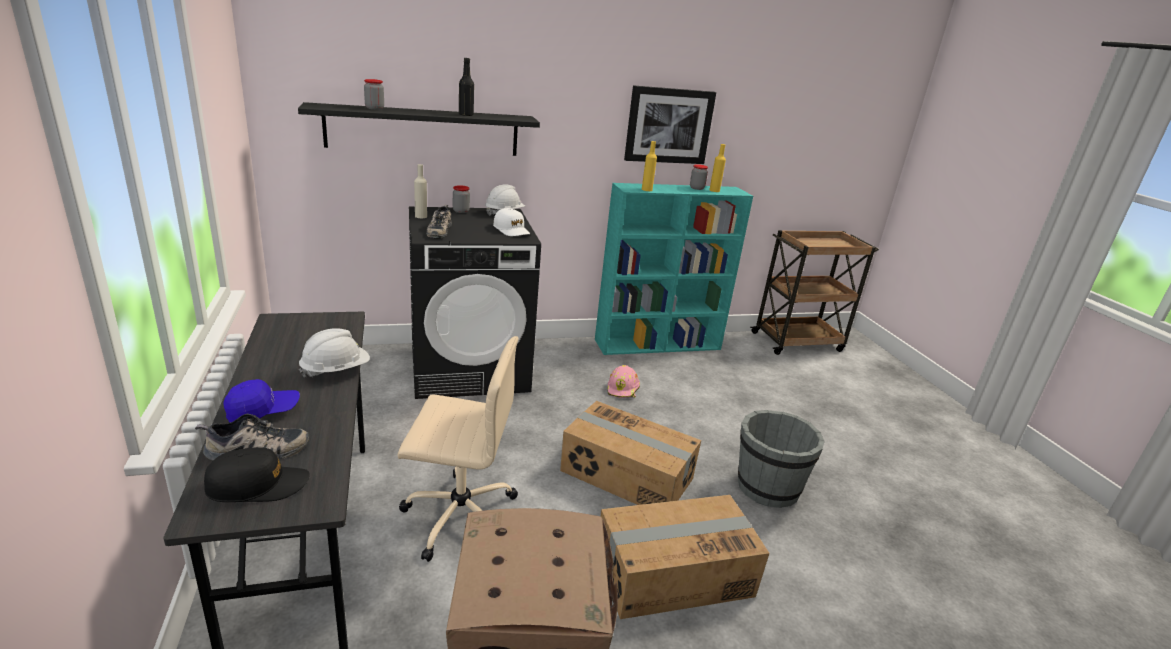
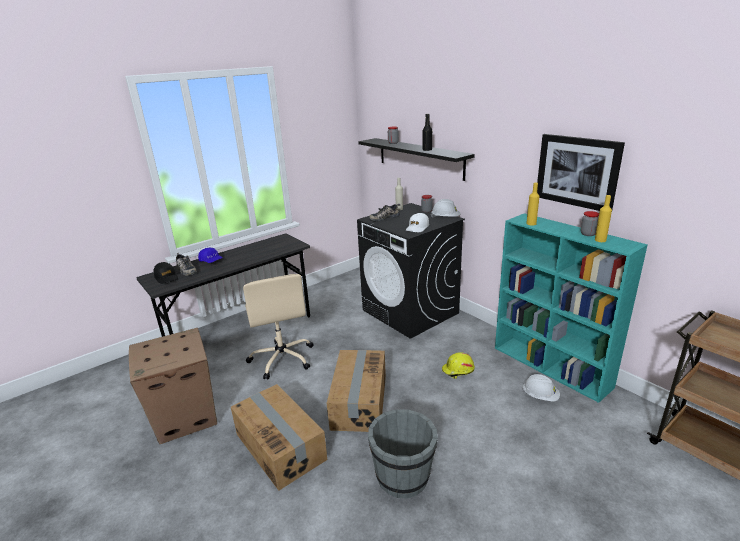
camera: 70 degrees right, 0 degrees up
(336, 370) = (250, 260): white hard hat -> white hard hat (540, 396)
(623, 389) = (458, 370): pink hard hat -> yellow hard hat

